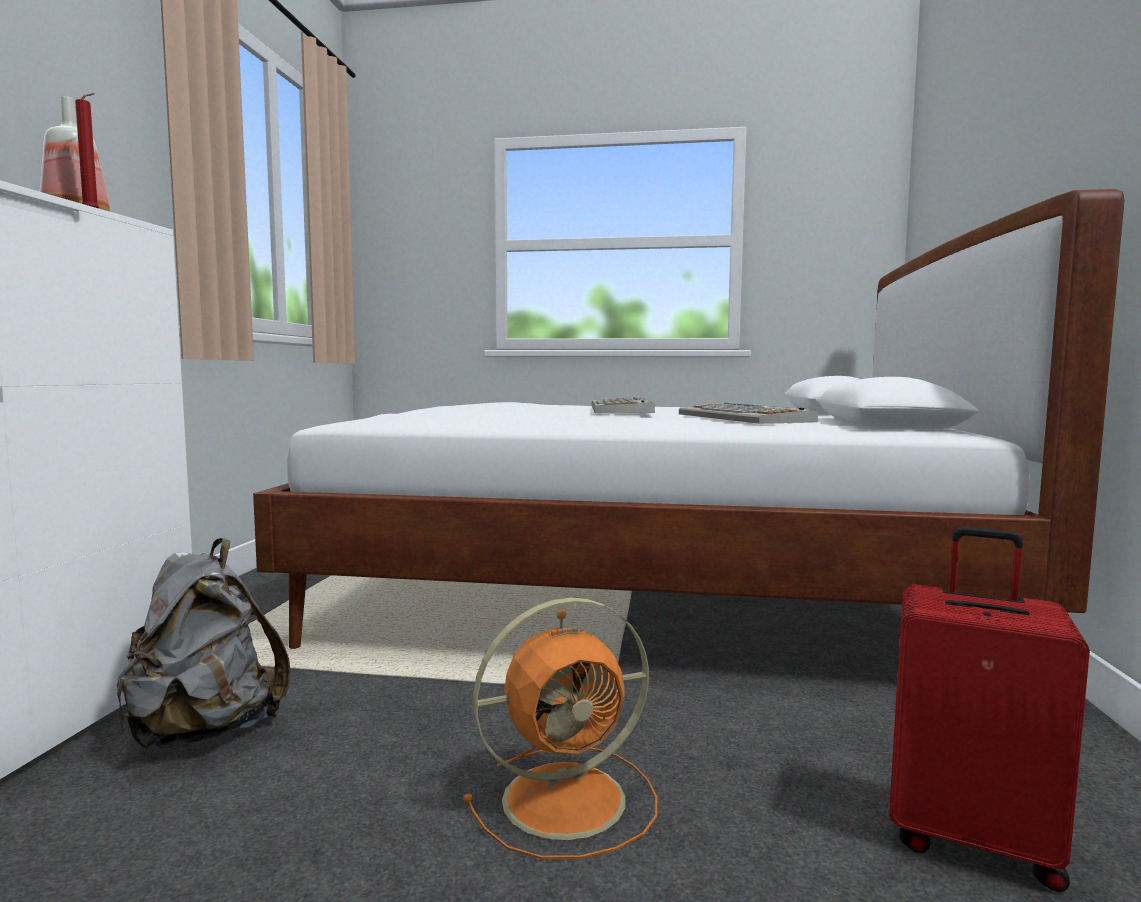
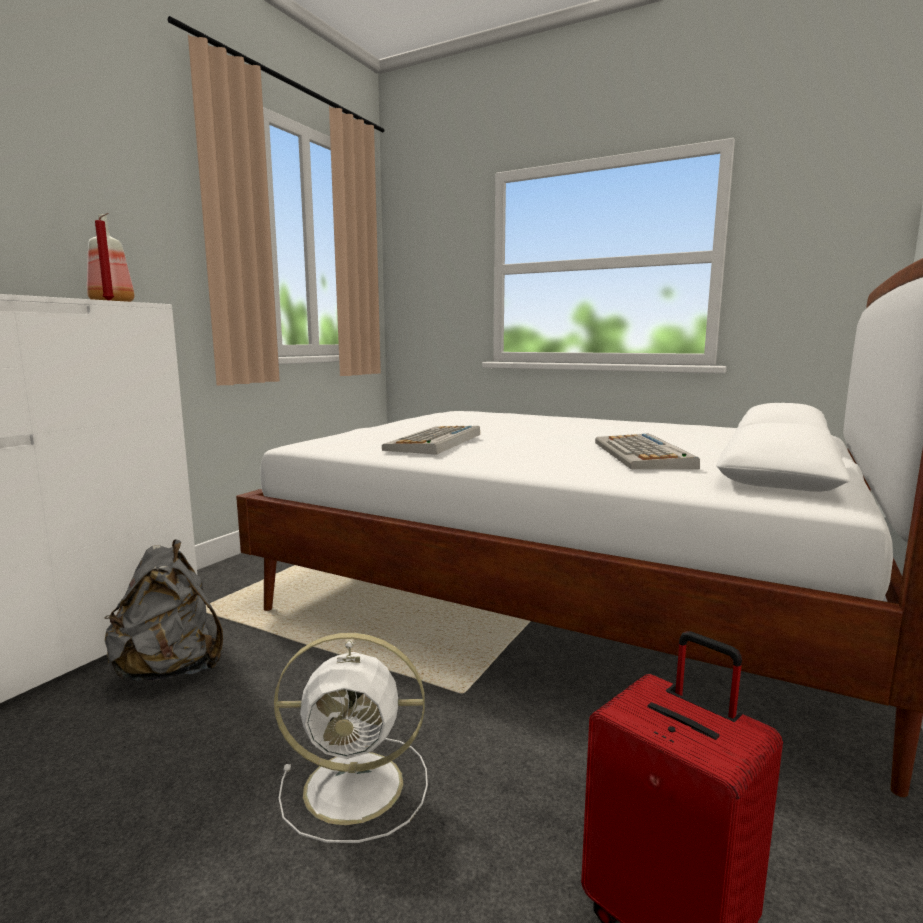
camera: 20 degrees right, 5 degrees up
(569, 798) = (358, 786): orange fan -> white fan
(621, 409) = (556, 431): keyboard -> keyboard (435, 442)

